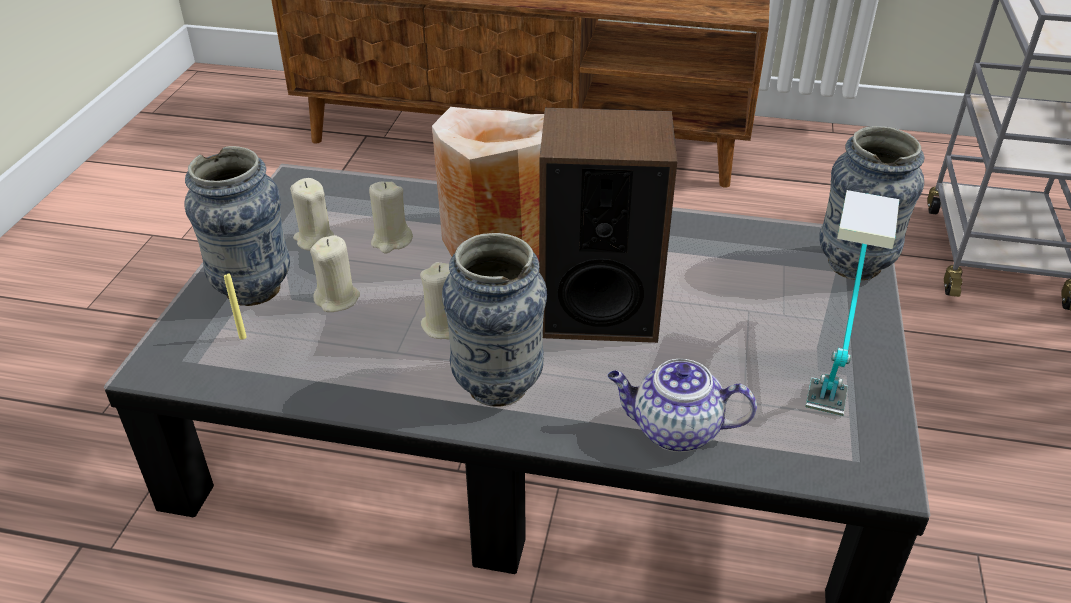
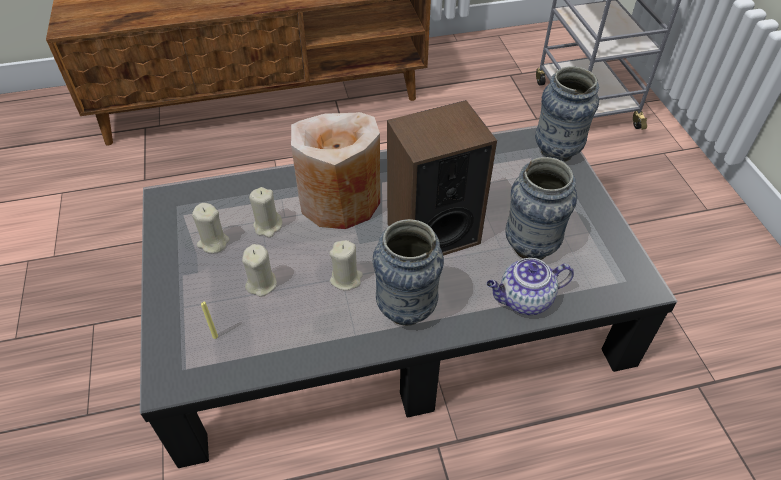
camera: 25 degrees left, 10 degrees up
(253, 289) = (196, 297): vase -> vase (530, 247)
(832, 360) = (580, 221): table lamp -> none

